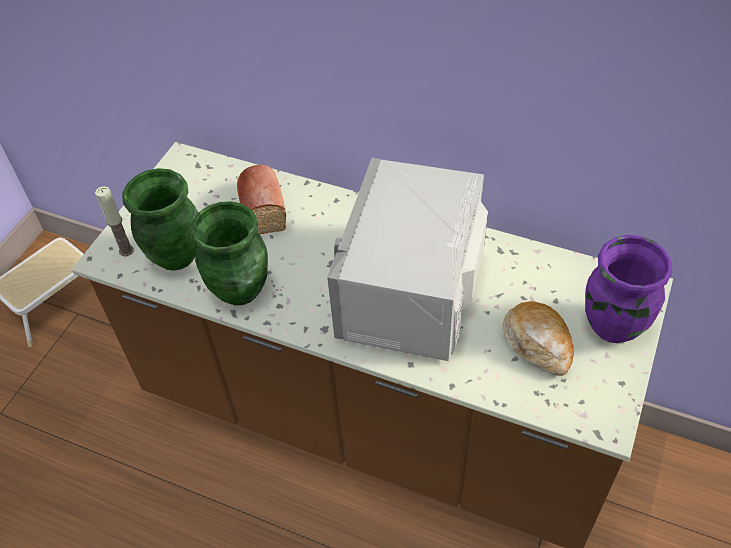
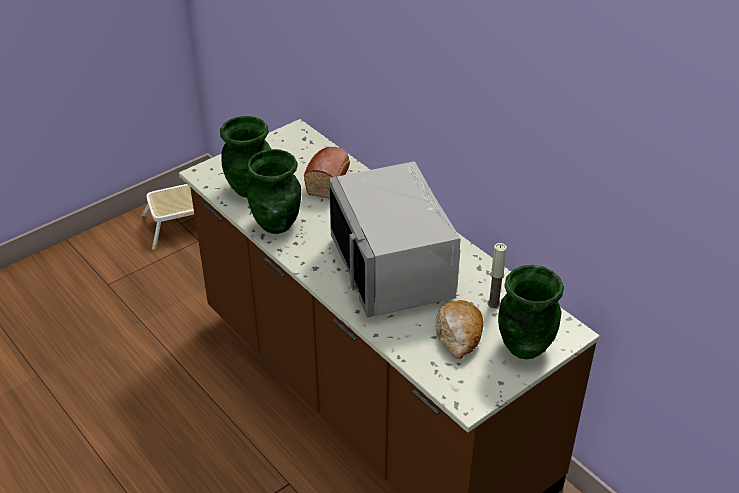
camera: 25 degrees right, 10 degrees down
(126, 250) = (220, 174): candle -> candle (494, 303)
(412, 290) = (394, 268): grey microwave -> grey microwave turned 60 degrees counterclockwise
(612, 326) = (524, 346): purple vase -> green vase

